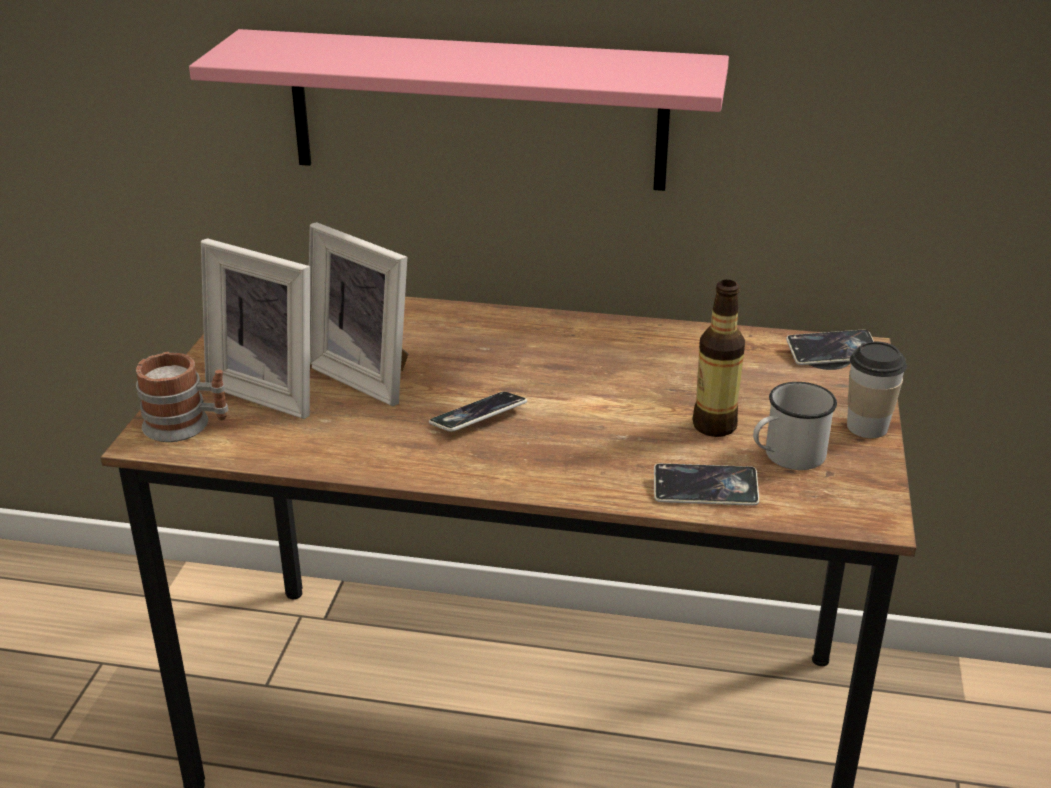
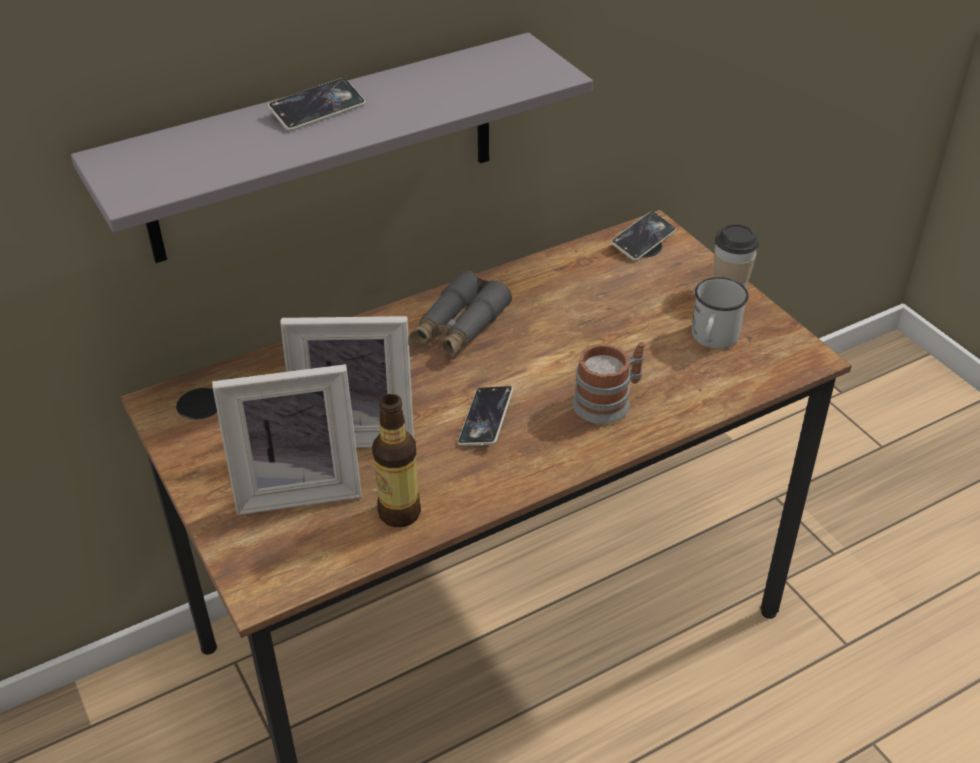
camera: 40 degrees left, 10 degrees up
(187, 426) = (274, 559): mug -> mug (609, 401)
(477, 110) = (323, 149): pink shelf -> grey shelf
(556, 345) = (459, 327): none -> grey binoculars
(705, 490) = (699, 393): phone -> phone (318, 110)
(714, 426) = (644, 339): bottle -> bottle (399, 513)

